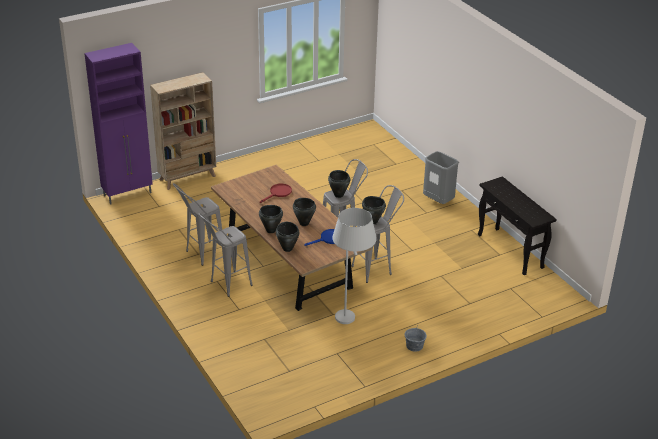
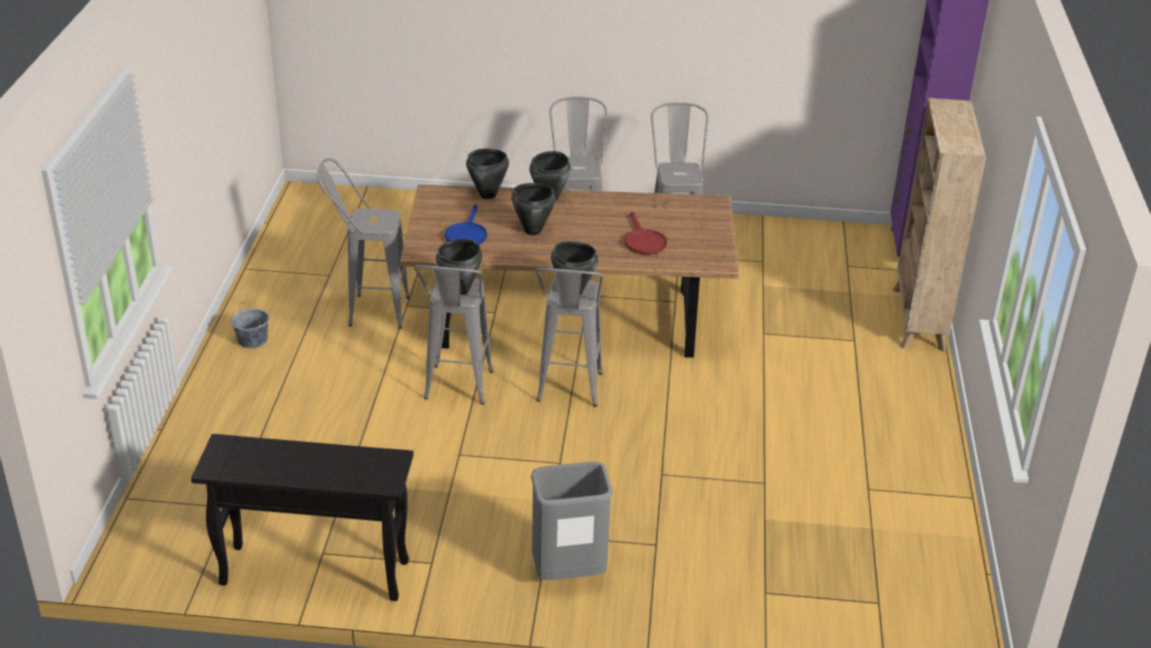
camera: 125 degrees right, 0 degrees up
(351, 324) = (367, 311): white floor lamp -> grey stool

